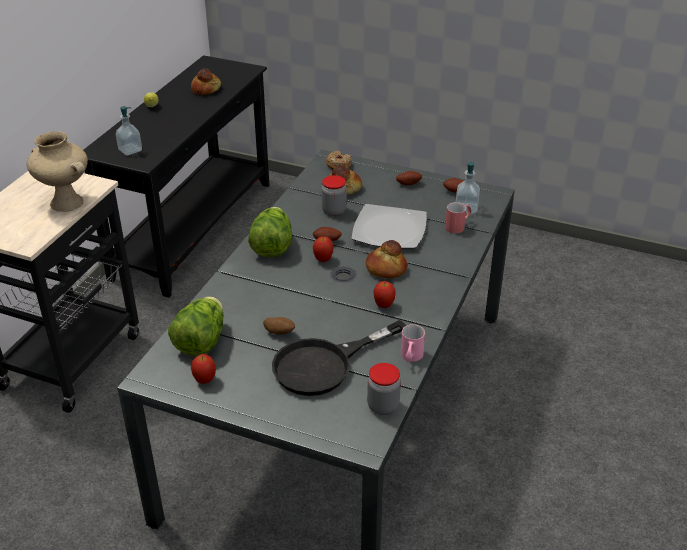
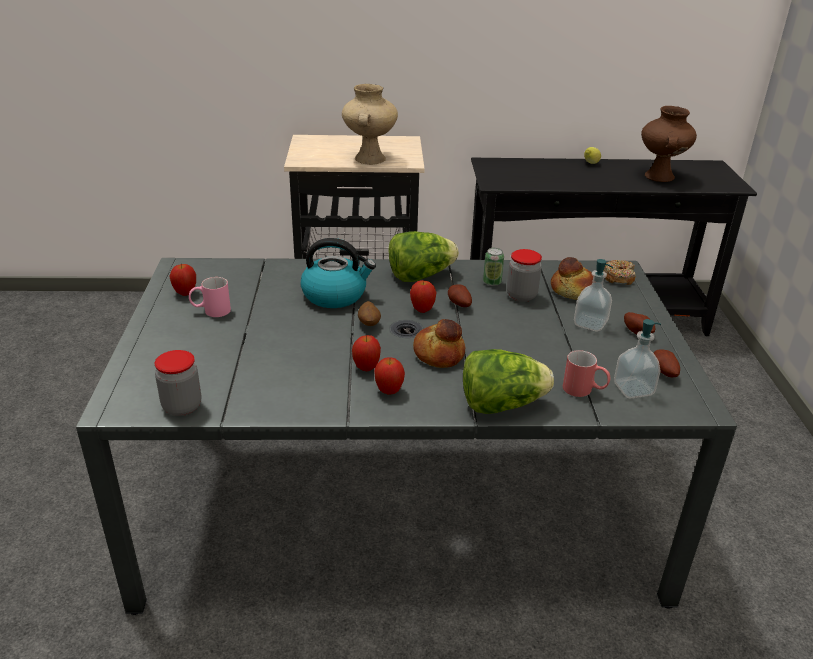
camera: 65 degrees right, 5 degrees down
(130, 150) = (506, 174): soap dispenser -> soap dispenser (590, 323)
(201, 341) = (241, 277): lettuce -> lettuce (501, 404)
(206, 89) = (660, 177): bread -> brown vase
(271, 295) = (335, 295): none -> kettle
(279, 333) = (277, 314): potato -> potato (369, 324)
(306, 217) = (492, 282): none -> can
(324, 364) = (238, 352): black frying pan -> none
(390, 230) = (520, 340): plate -> none
(410, 358) = (278, 408): pink mug -> pink mug (211, 311)
(417, 302) = (389, 391): none -> apple

